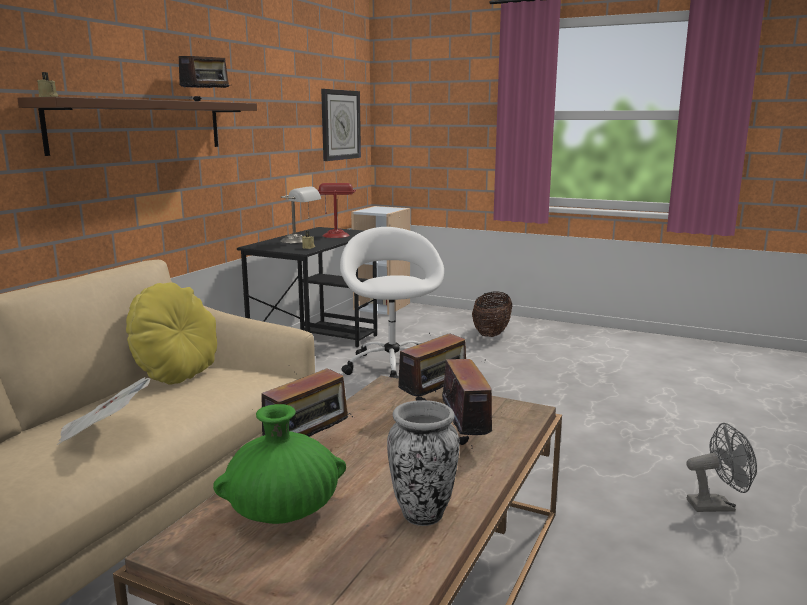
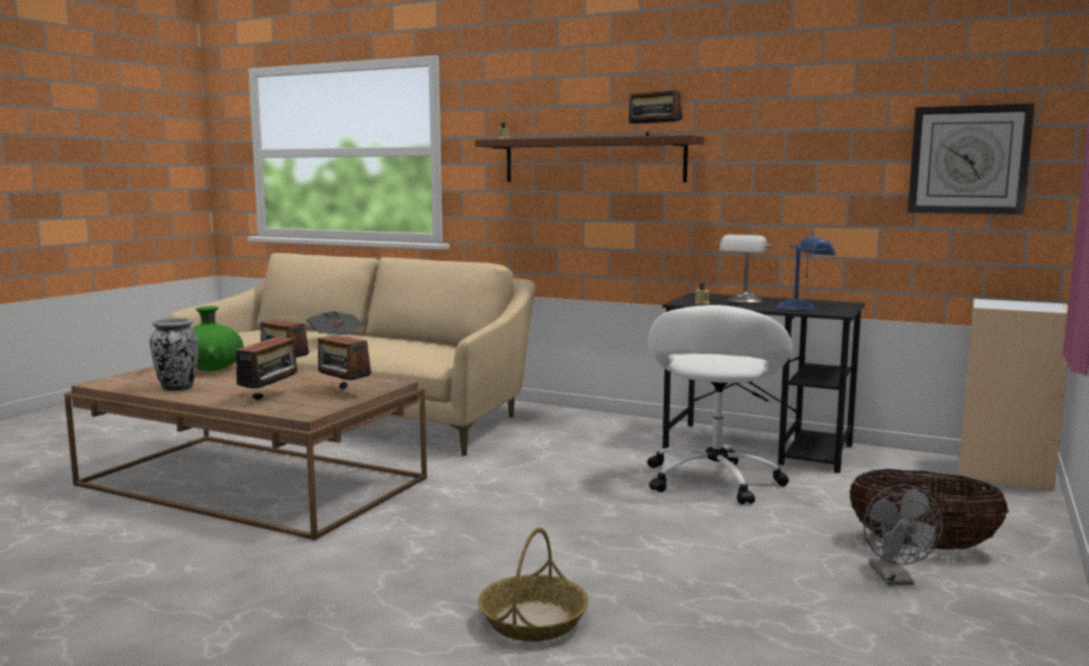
camera: 90 degrees right, 5 degrees down
(177, 376) = (438, 345): yellow pillow -> none
(335, 234) = (803, 307): red table lamp -> blue table lamp
(393, 366) = (713, 482): white office chair -> white office chair turned 120 degrees clockwise
(466, 437) = (270, 397): radio -> radio turned 60 degrees counterclockwise
(637, 422) = (533, 621): none -> basket
(717, 505) = (283, 631): grey fan -> grey fan (895, 579)

